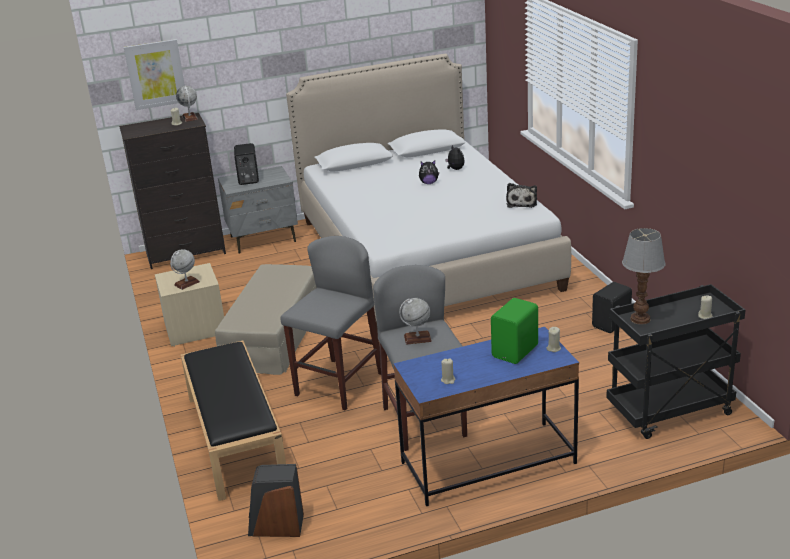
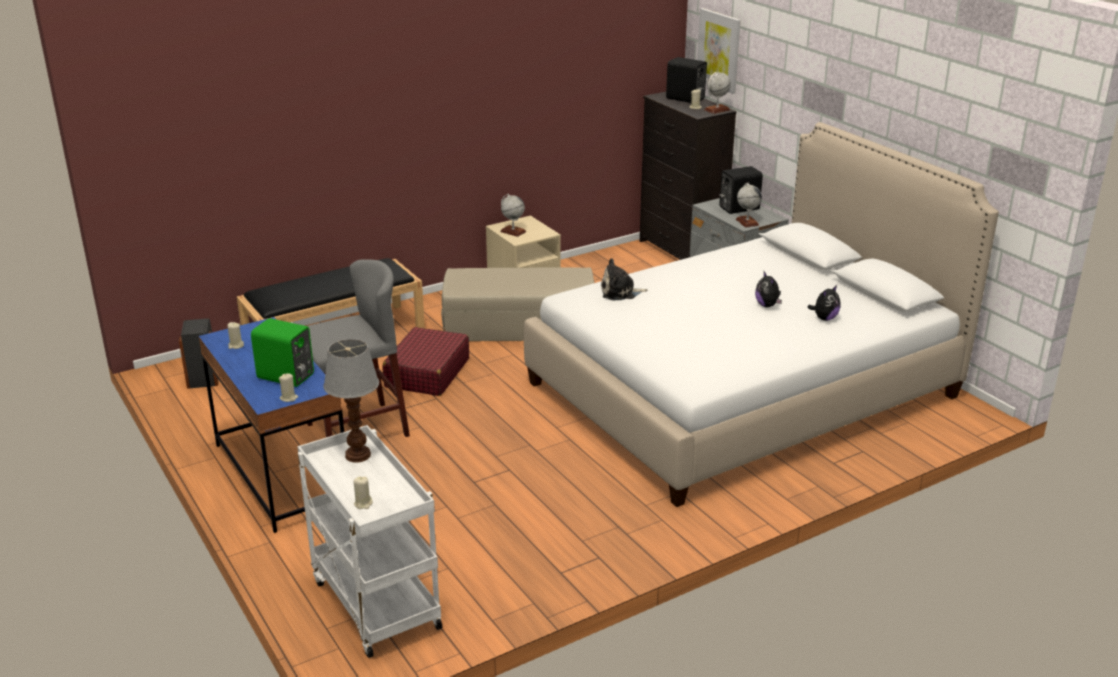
camera: 75 degrees right, 0 degrees up
(339, 384) = (427, 373): grey stool -> red suitcase
(417, 338) = (338, 331): globe -> globe (747, 222)
(522, 203) = (728, 373): plush toy -> plush toy (620, 292)
(612, 324) = (591, 551): black speaker -> black speaker (685, 99)
(669, 413) = (373, 603): black cart -> white cart

